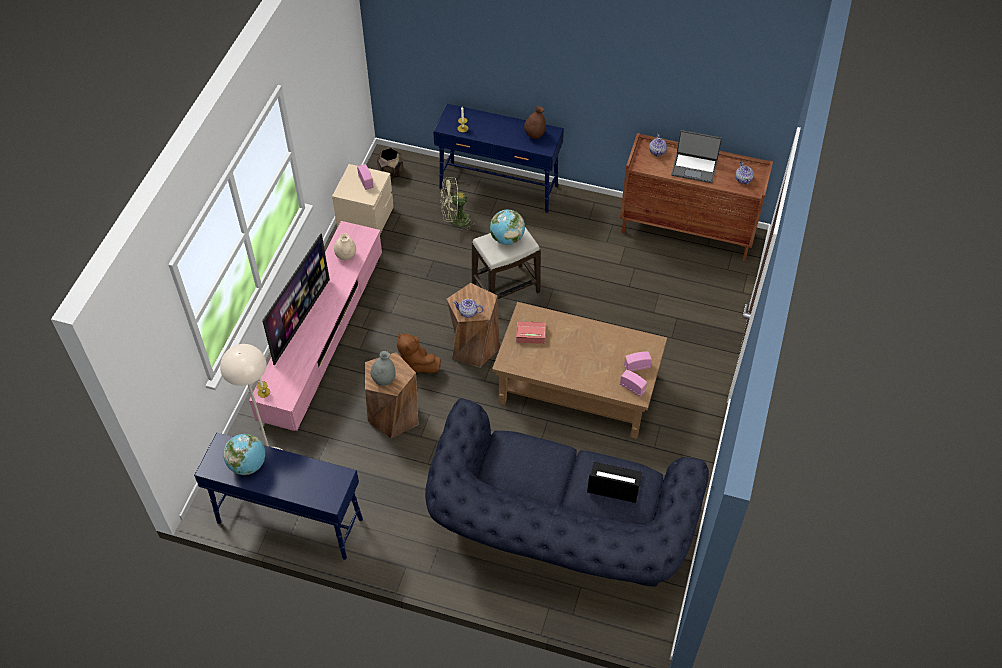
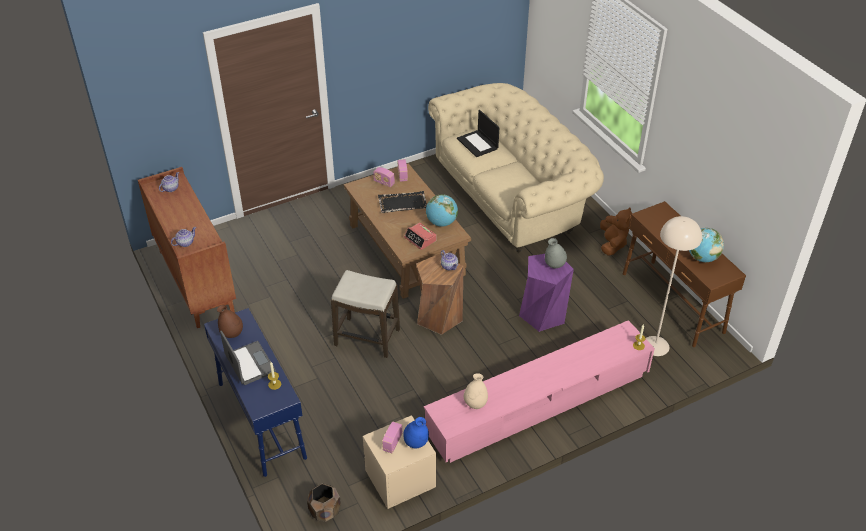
camera: 135 degrees left, 10 degrees down
(290, 520) = (671, 303): blue console table -> brown console table
(300, 320) = (563, 378): television -> none
(350, 192) = (416, 443): none -> blue vase
(394, 416) = (542, 314): brown stool -> purple stool
(416, 363) = (490, 335): brown plush toy -> brown plush toy (612, 244)
(455, 221) = (332, 418): green fan -> none
(507, 238) = (360, 288): globe -> globe (441, 223)
(558, 534) = (513, 196): blue sofa -> beige sofa
(592, 357) = (402, 203): none -> black tray
(694, 168) = (184, 216): laptop -> laptop (249, 364)

